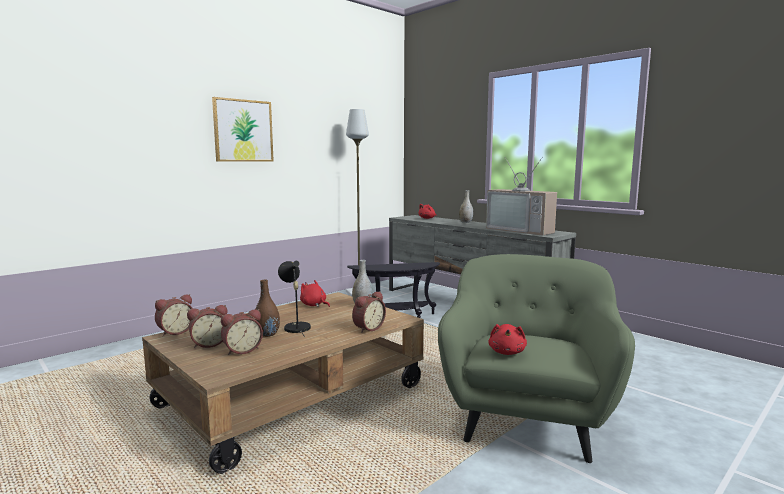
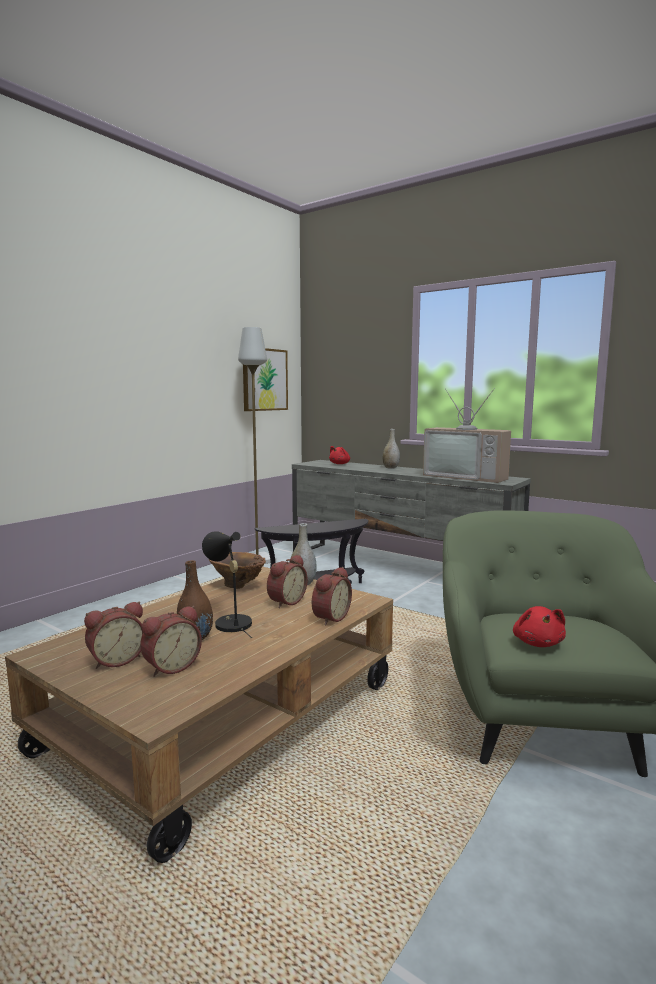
camera: 10 degrees left, 0 degrees up
(175, 332) = (54, 643): alarm clock -> alarm clock (285, 601)
(243, 131) = (108, 352): picture -> picture (264, 379)
(314, 305) = (238, 587): red plush toy -> brown vase

